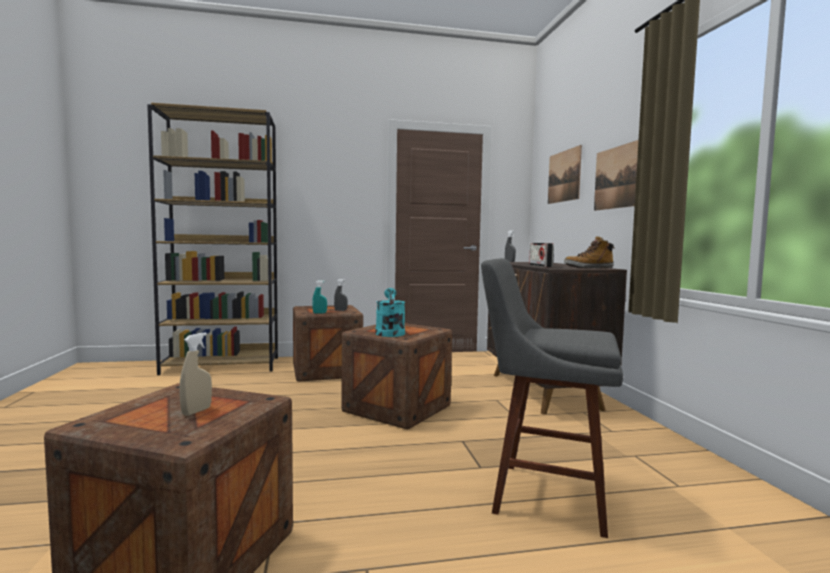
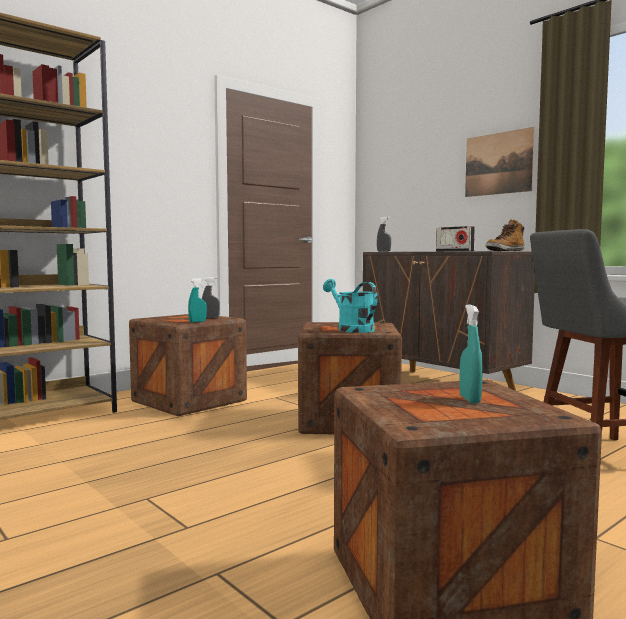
camera: 30 degrees left, 0 degrees up
(196, 411) = (469, 399): beige spray bottle -> turquoise spray bottle
(564, 176) = (413, 161): picture -> none

